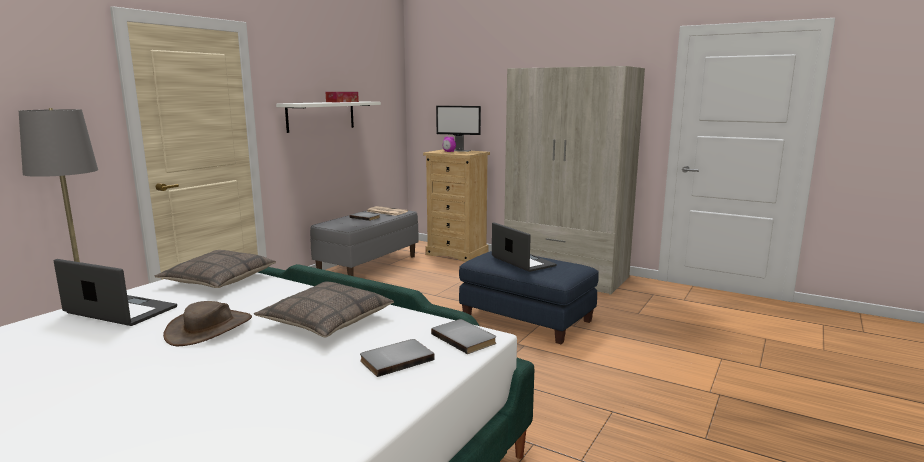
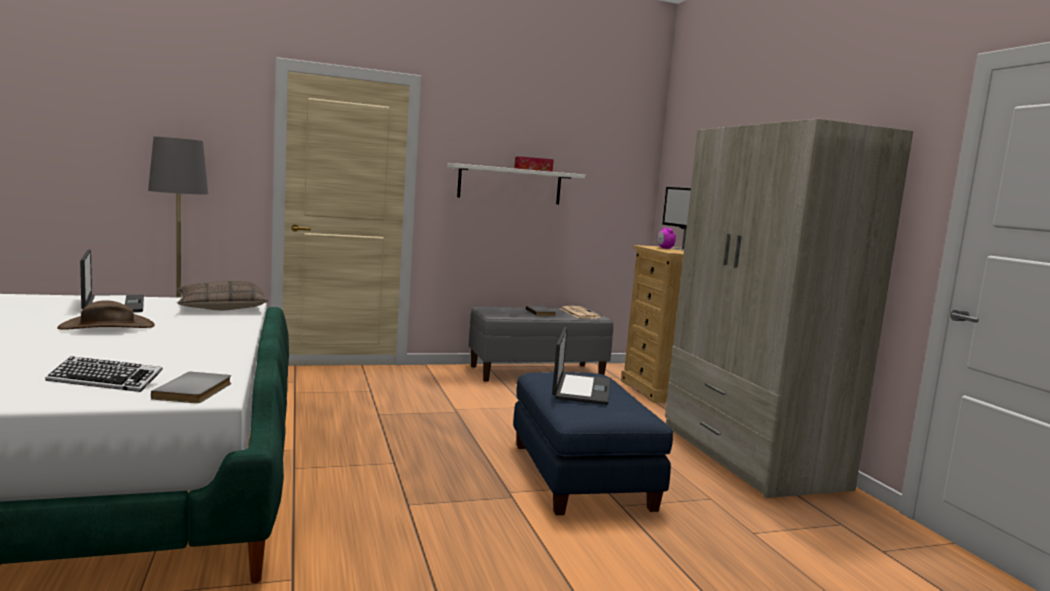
camera: 40 degrees right, 5 degrees down
(326, 321) = (171, 347): pillow -> none
(395, 359) = (105, 381): grey book -> keyboard

